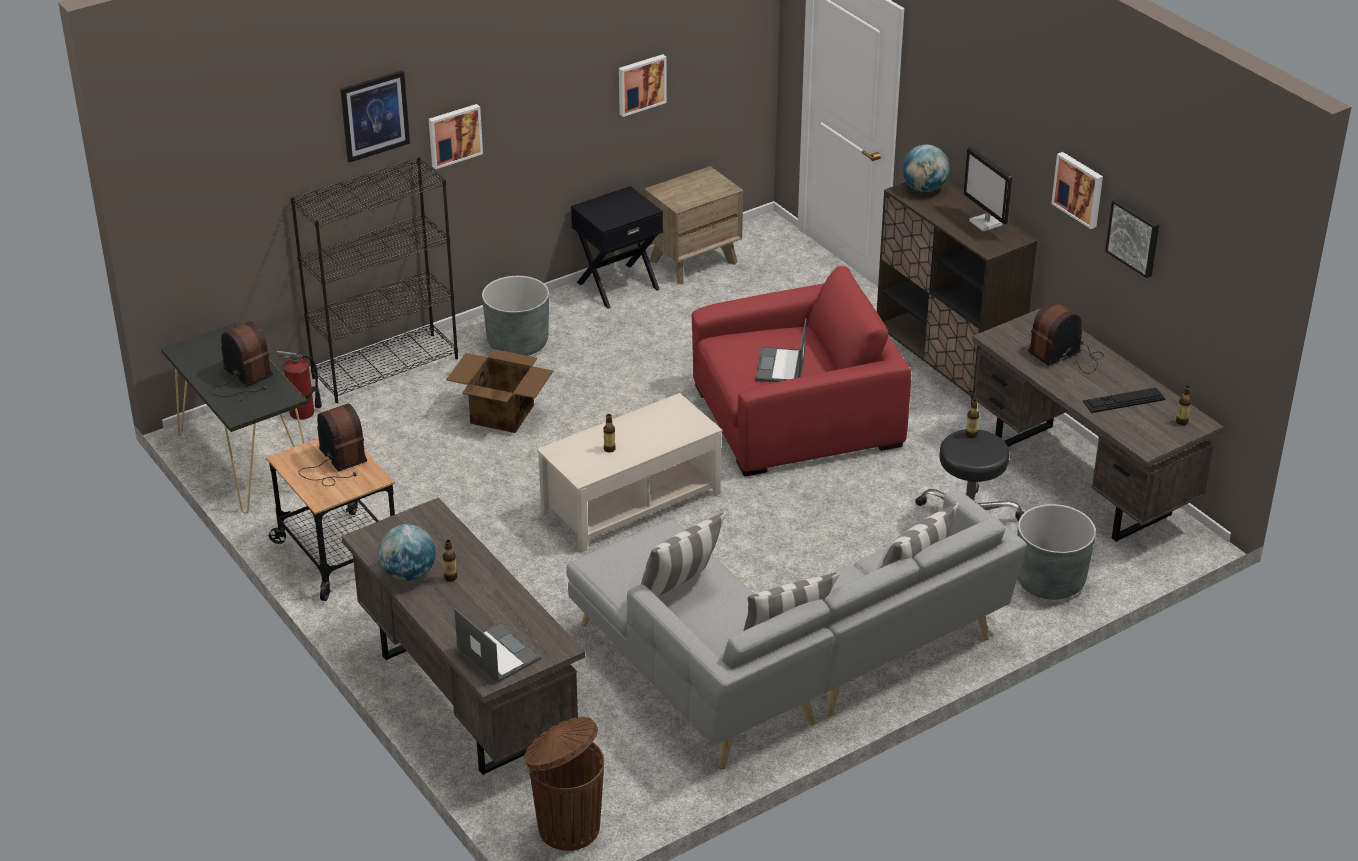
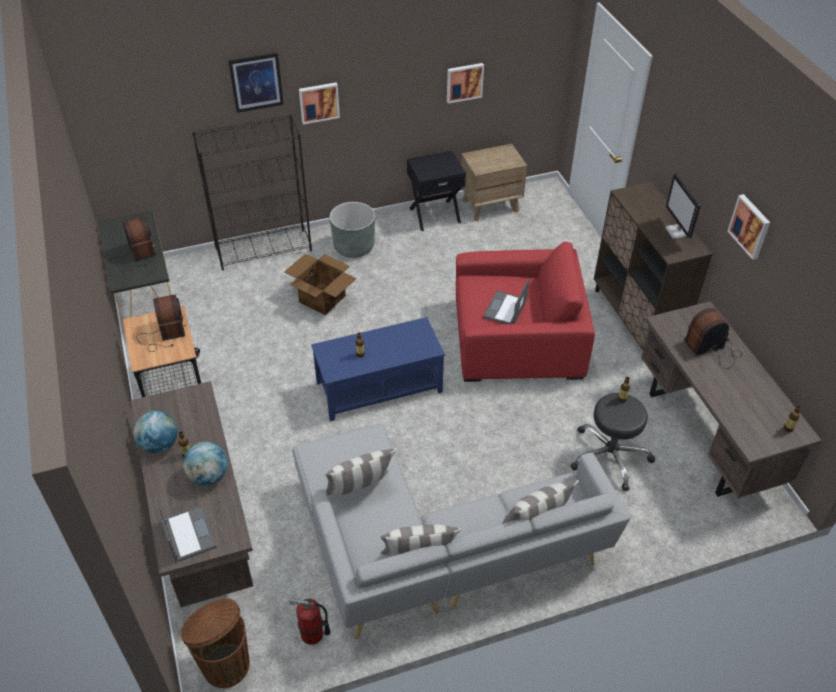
camera: 15 degrees right, 10 degrees up
(302, 413) = (198, 273): fire extinguisher -> fire extinguisher (312, 634)
(631, 503) = (379, 387): beige coffee table -> blue coffee table
(924, 188) = (640, 194): globe -> globe (208, 476)
(1050, 581) = (656, 521): grey planter -> none
(1123, 400) = (746, 398): keyboard -> none
(1134, 237) = (784, 276): picture -> none

